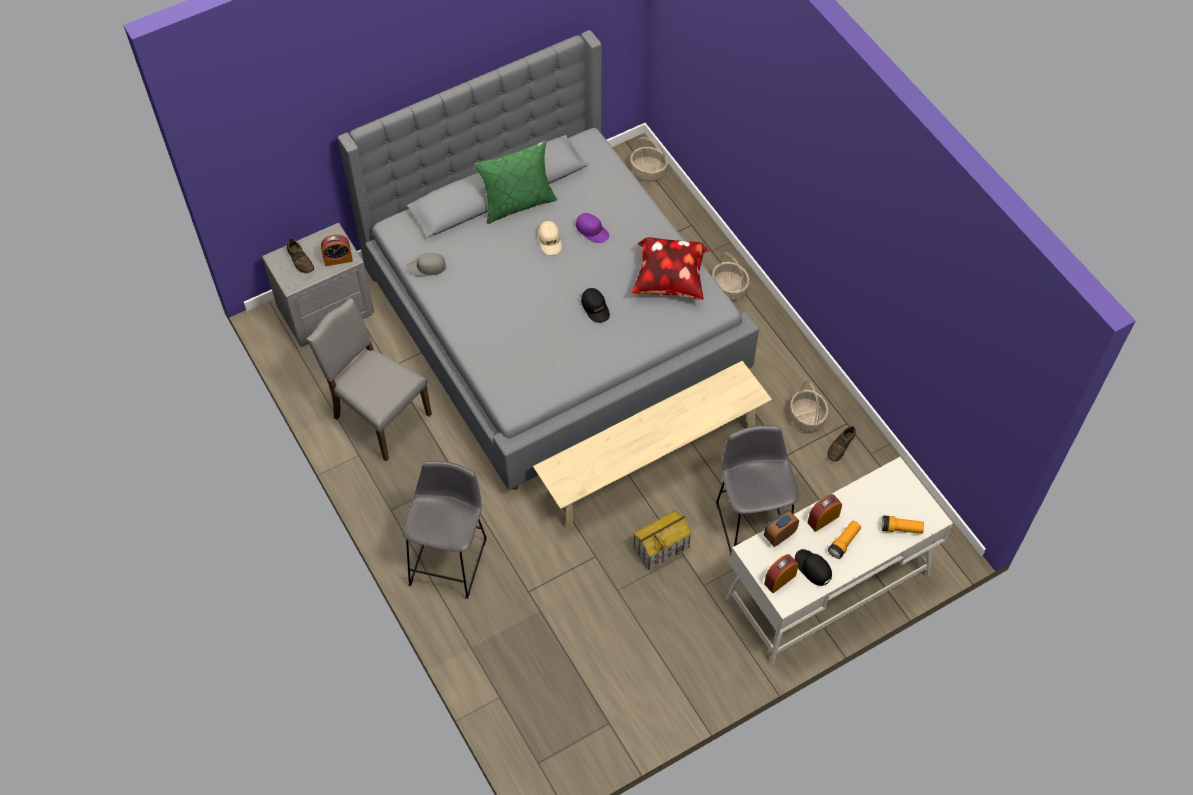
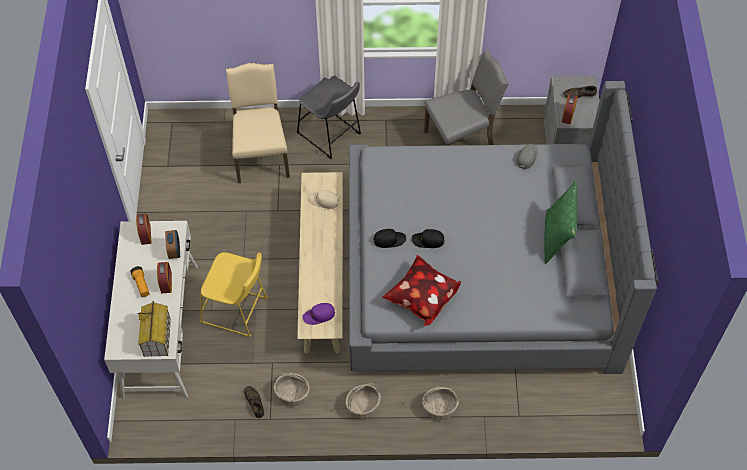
camera: 120 degrees right, 0 degrees up
(527, 620) = (261, 156): none -> beige chair
(550, 241) = (507, 241): beige cap -> beige cap (323, 201)
(592, 230) = (501, 272): purple cap -> purple cap (319, 315)
(649, 172) = (593, 414): basket -> basket (363, 406)
(661, 547) = (257, 249): toy house -> toy house (157, 338)
(752, 522) = (237, 312): grey stool -> yellow stool
(812, 568) = (138, 256): black cap -> black cap (389, 240)
(901, 529) = (124, 324): flashlight -> none

